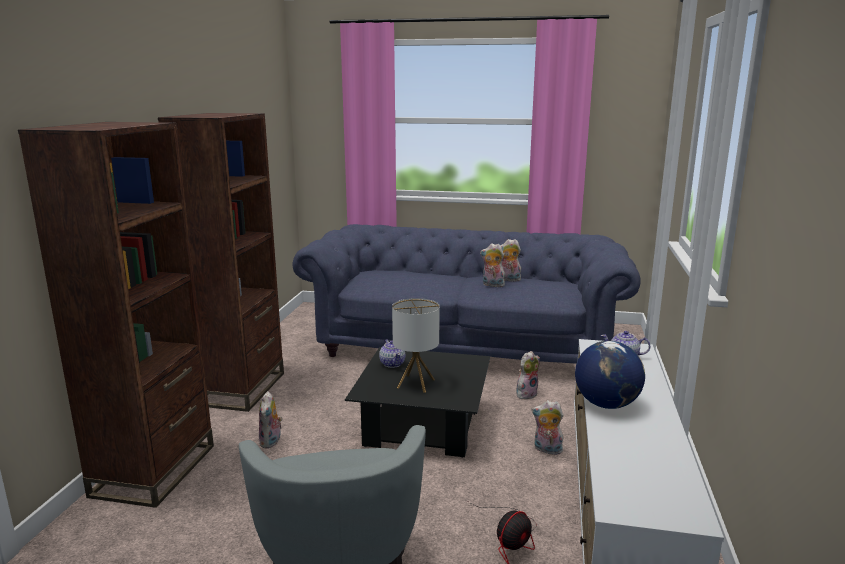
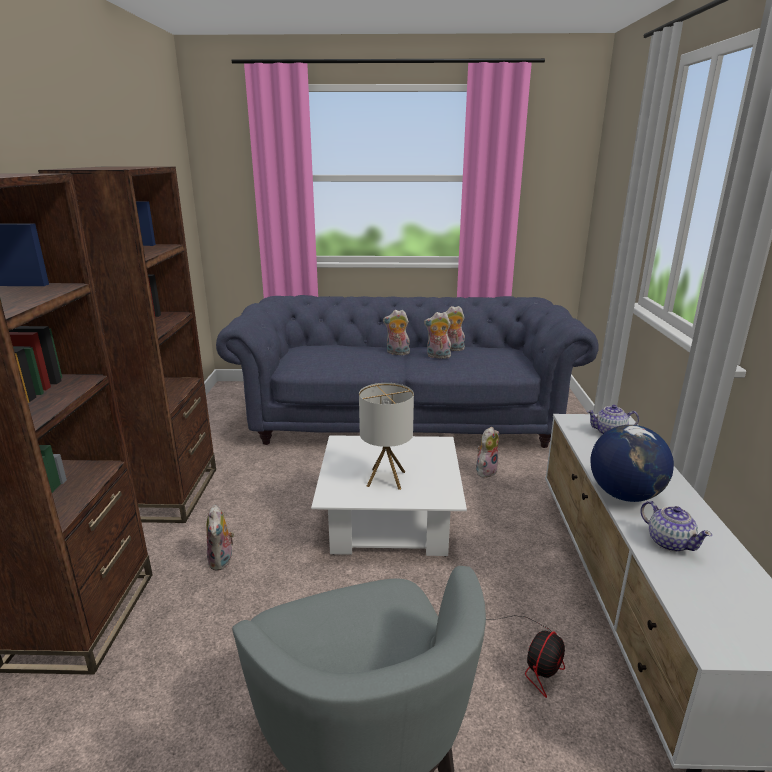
camera: 10 degrees left, 5 degrees up
(392, 363) = (351, 455): teapot -> teapot (669, 542)
(422, 425) = (389, 520): black coffee table -> white coffee table
(546, 450) = (530, 537): plush toy -> plush toy (397, 353)

